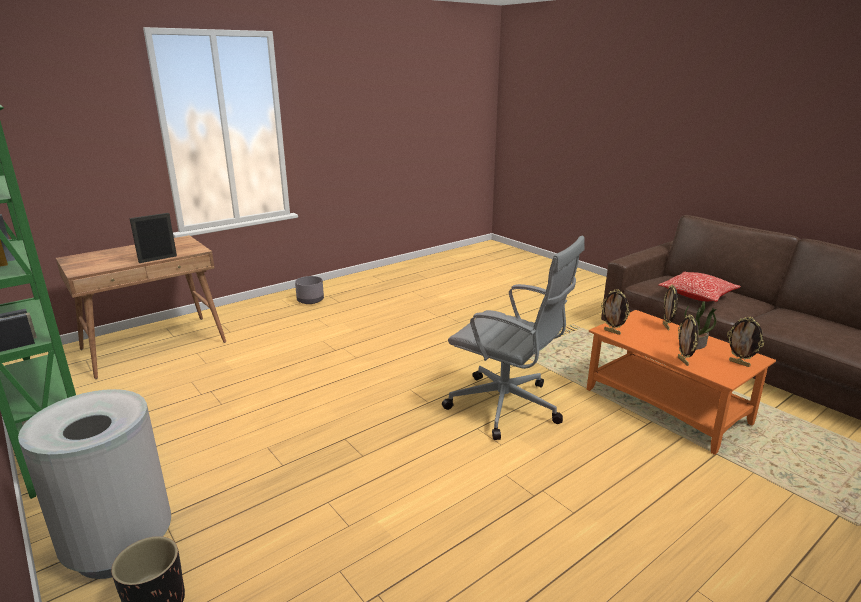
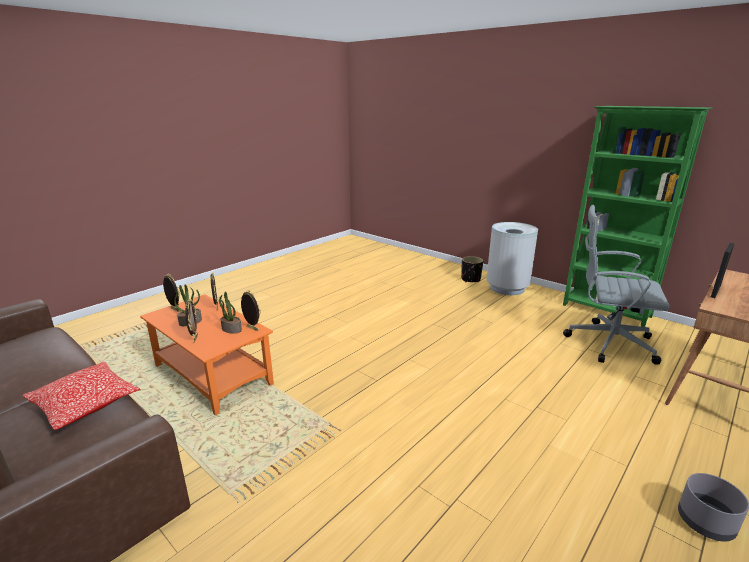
camera: 170 degrees right, 0 degrees up
(507, 407) = (346, 361): grey office chair -> grey office chair (607, 342)
(636, 333) = (231, 329): none -> potted plant

